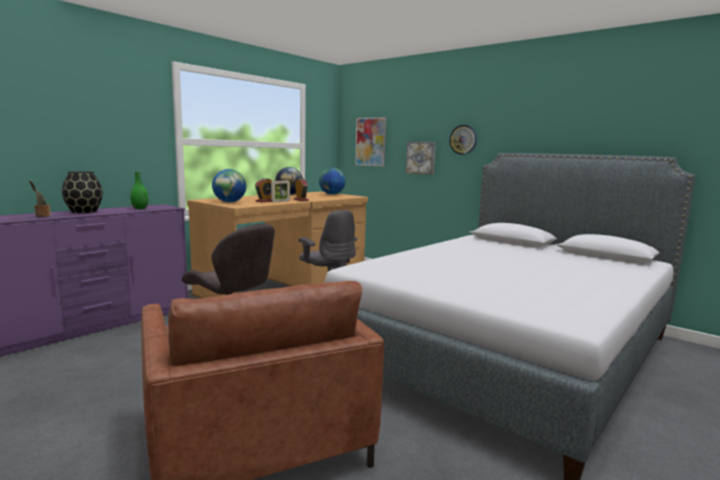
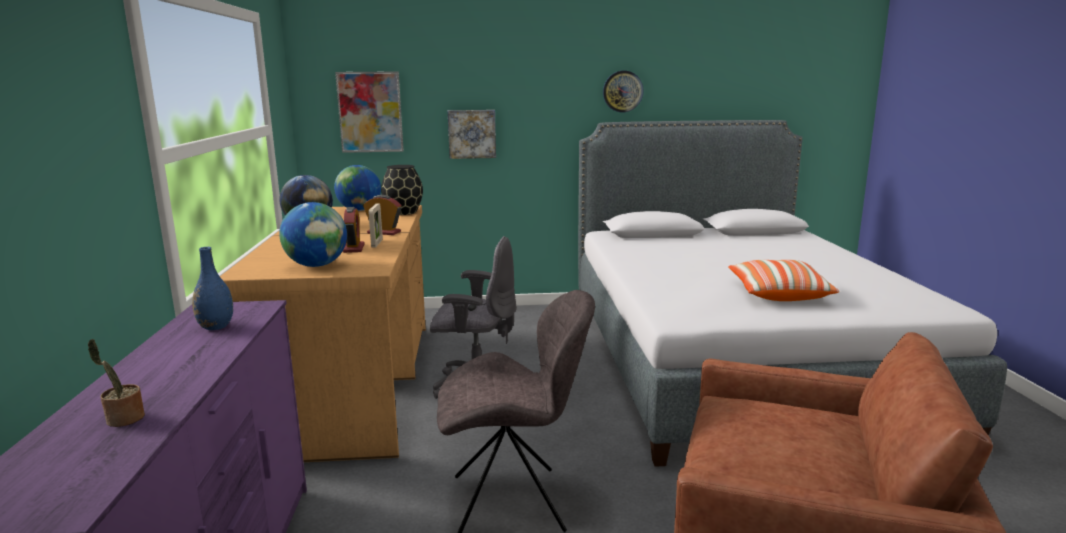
camera: 45 degrees left, 5 degrees up
(83, 211) = (150, 374): black vase -> black vase (403, 212)
(140, 208) = (216, 327): green vase -> blue vase
(461, 278) = (778, 294): none -> pillow
(463, 139) = (539, 105): wall clock -> wall clock (622, 91)

